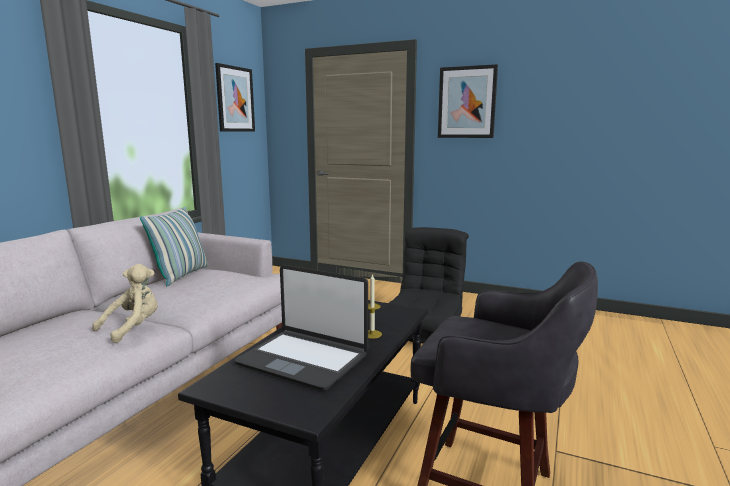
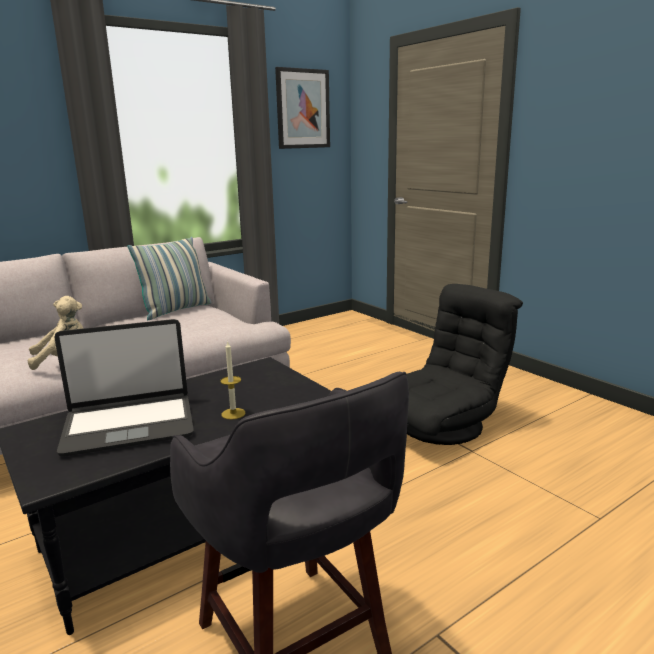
camera: 30 degrees right, 5 degrees up
(303, 359) = (129, 425): laptop -> laptop turned 75 degrees counterclockwise
(467, 102) = (581, 100): picture -> none

